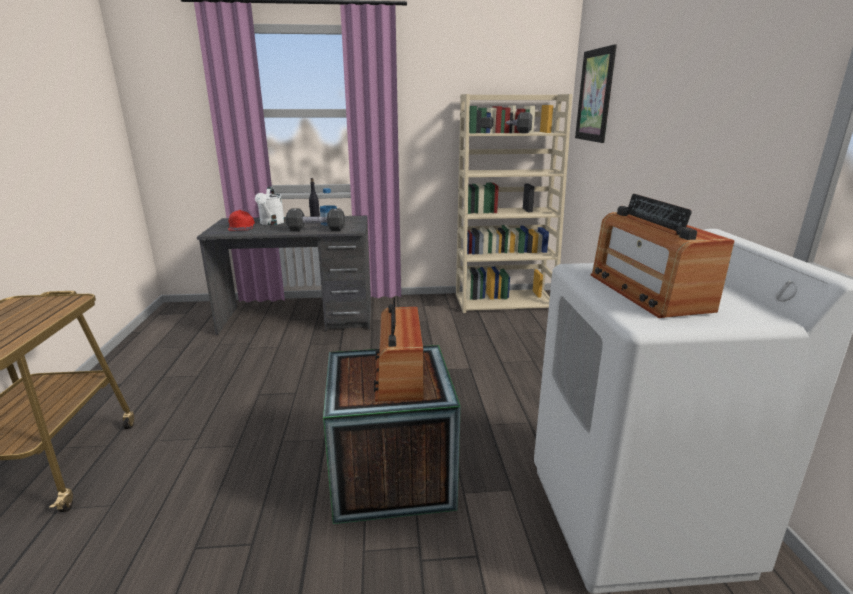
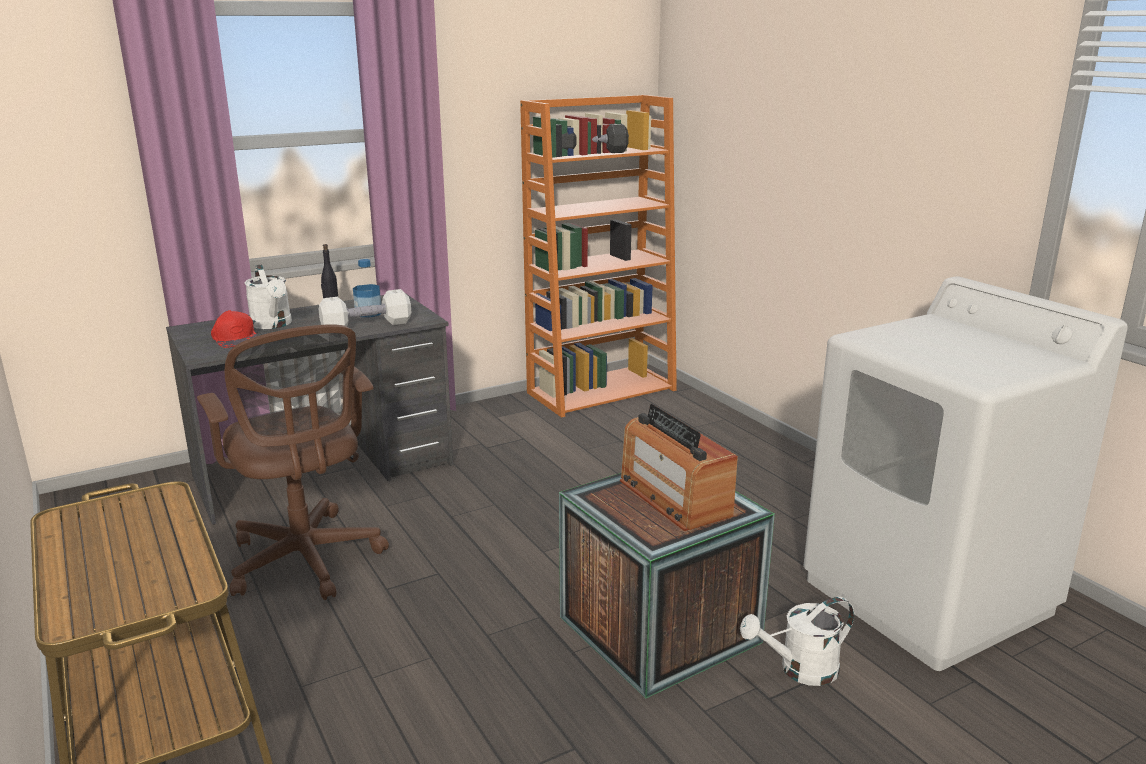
camera: 25 degrees left, 0 degrees up
(236, 367) = (306, 562): none -> brown office chair
(316, 229) = (366, 326): black dumbbell -> white dumbbell
(466, 545) = (799, 670): none -> white watering can
(505, 301) = (602, 391): beige bookcase -> orange bookcase
(595, 95) = (706, 101): picture -> none
(647, 292) = (949, 352): radio -> none

